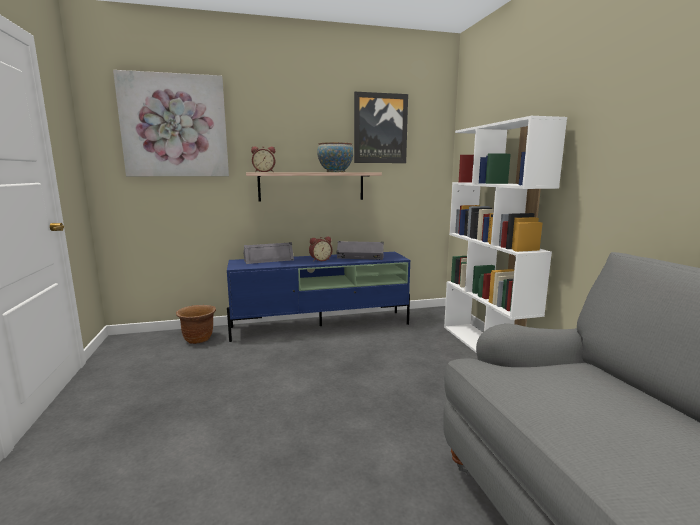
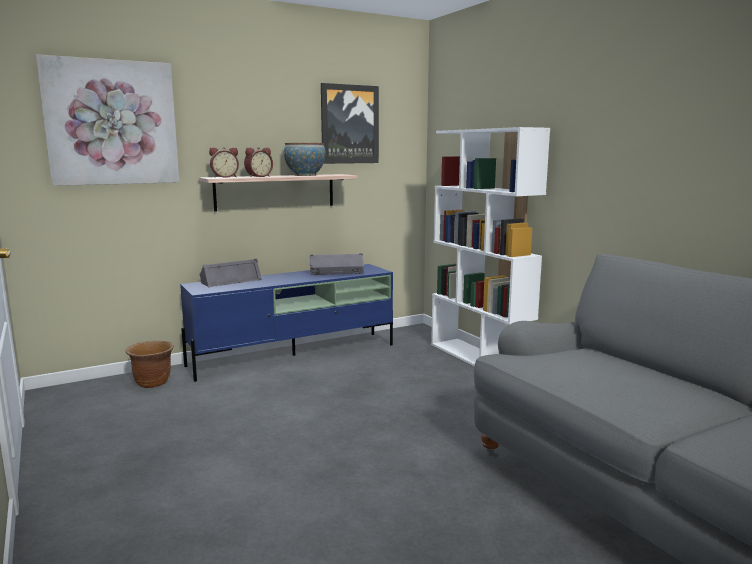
camera: 15 degrees left, 0 degrees up
(320, 260) = (292, 277): alarm clock -> alarm clock (258, 176)

